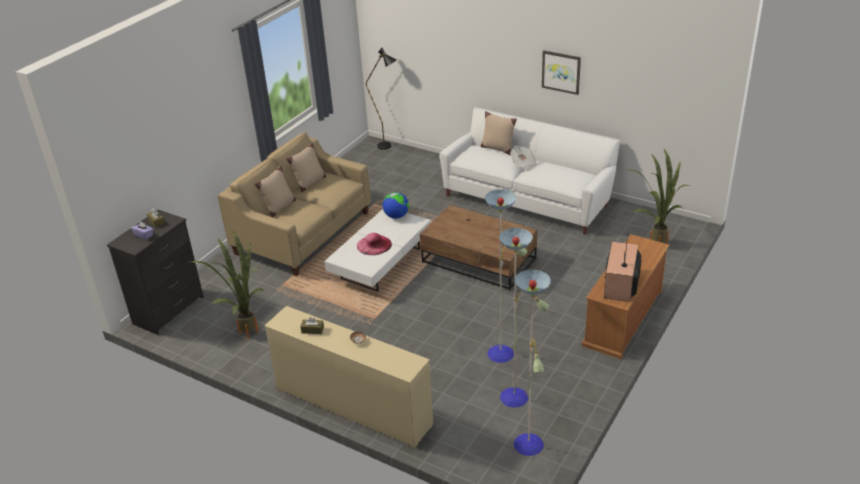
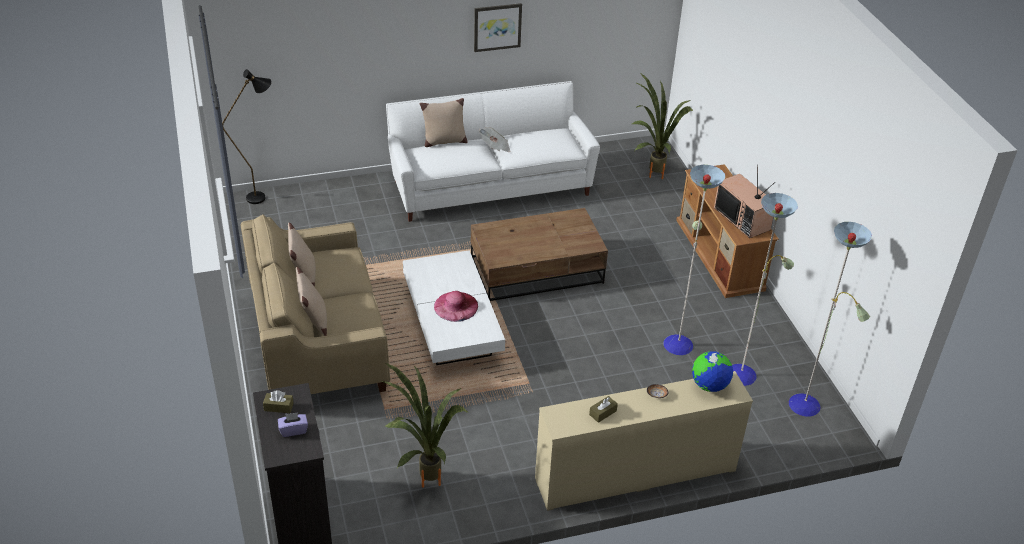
camera: 50 degrees left, 5 degrees up
(396, 216) = (431, 264): globe -> globe (709, 385)

